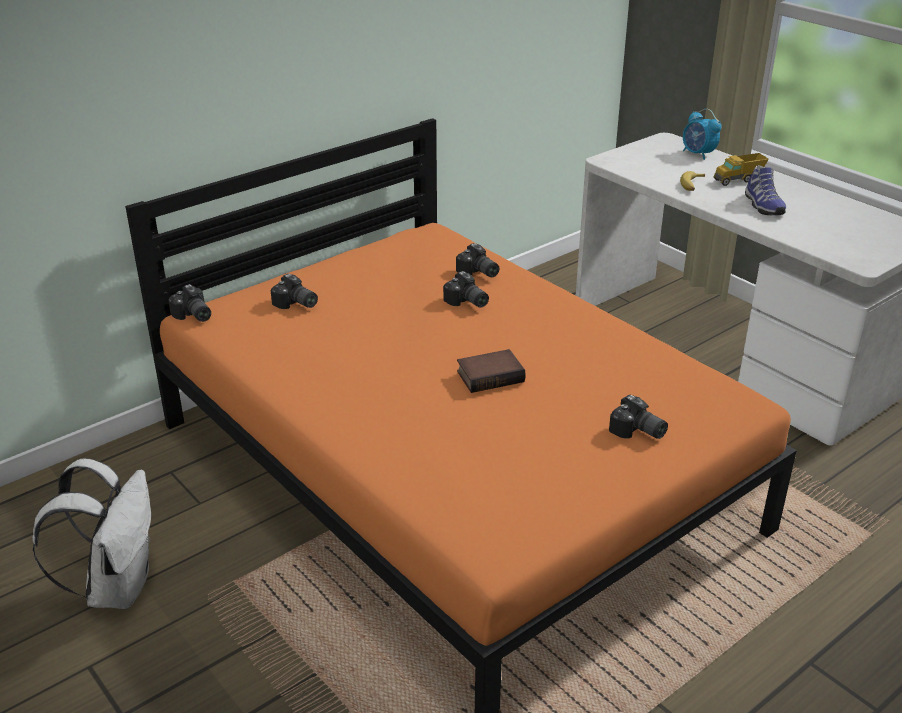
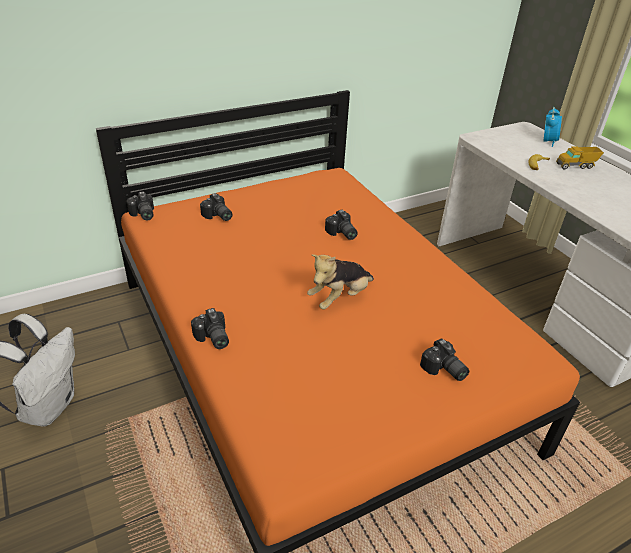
camera: 10 degrees right, 5 degrees up
(478, 273) = (358, 211): camera -> camera (212, 338)
(490, 375) = (340, 298): book -> plush toy
(698, 154) = (548, 141): alarm clock -> alarm clock turned 135 degrees counterclockwise
(762, 205) = (591, 190): shoe -> none

